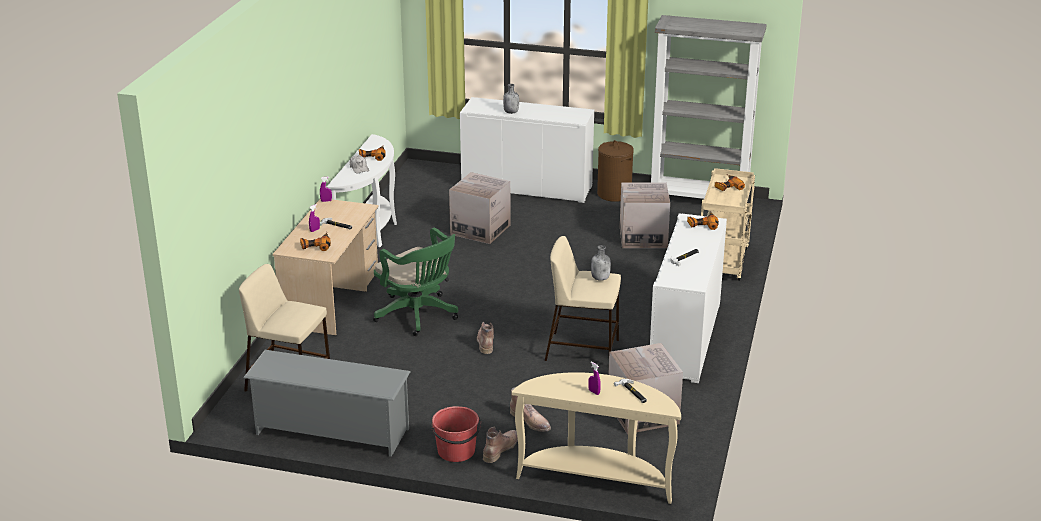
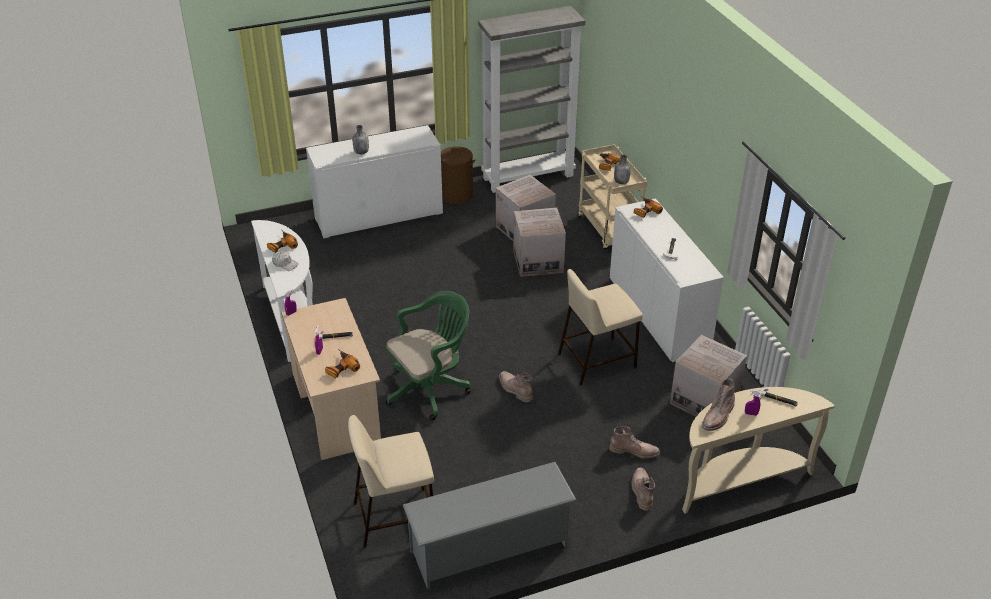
camera: 35 degrees left, 10 degrees up
(419, 315) = (431, 388): green office chair -> green office chair turned 45 degrees counterclockwise
(456, 451) = (612, 512): red bucket -> none
(480, 229) = (386, 275): cardboard box -> cardboard box (538, 261)
(562, 382) = (718, 416): none -> brown boot
(600, 278) = (610, 294): grey bottle -> grey bottle (621, 182)

